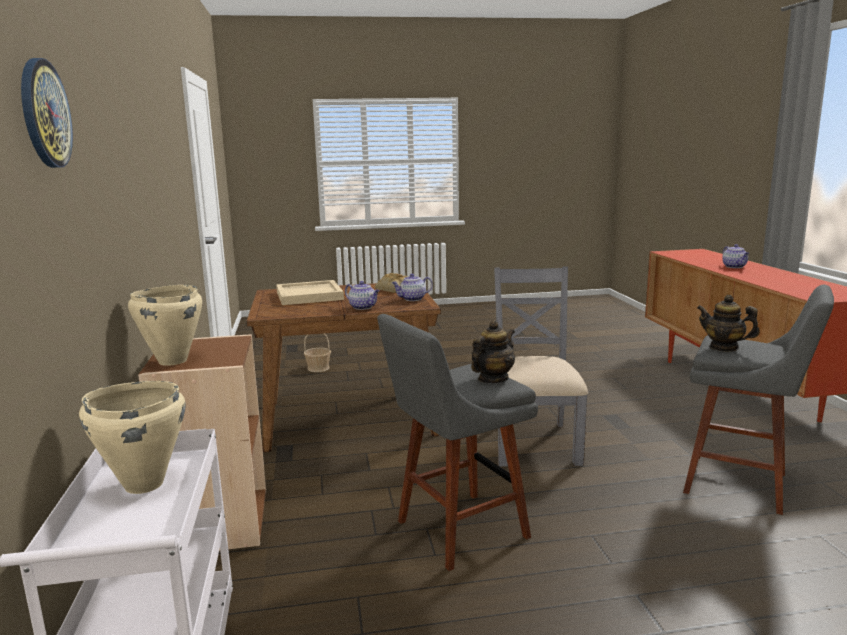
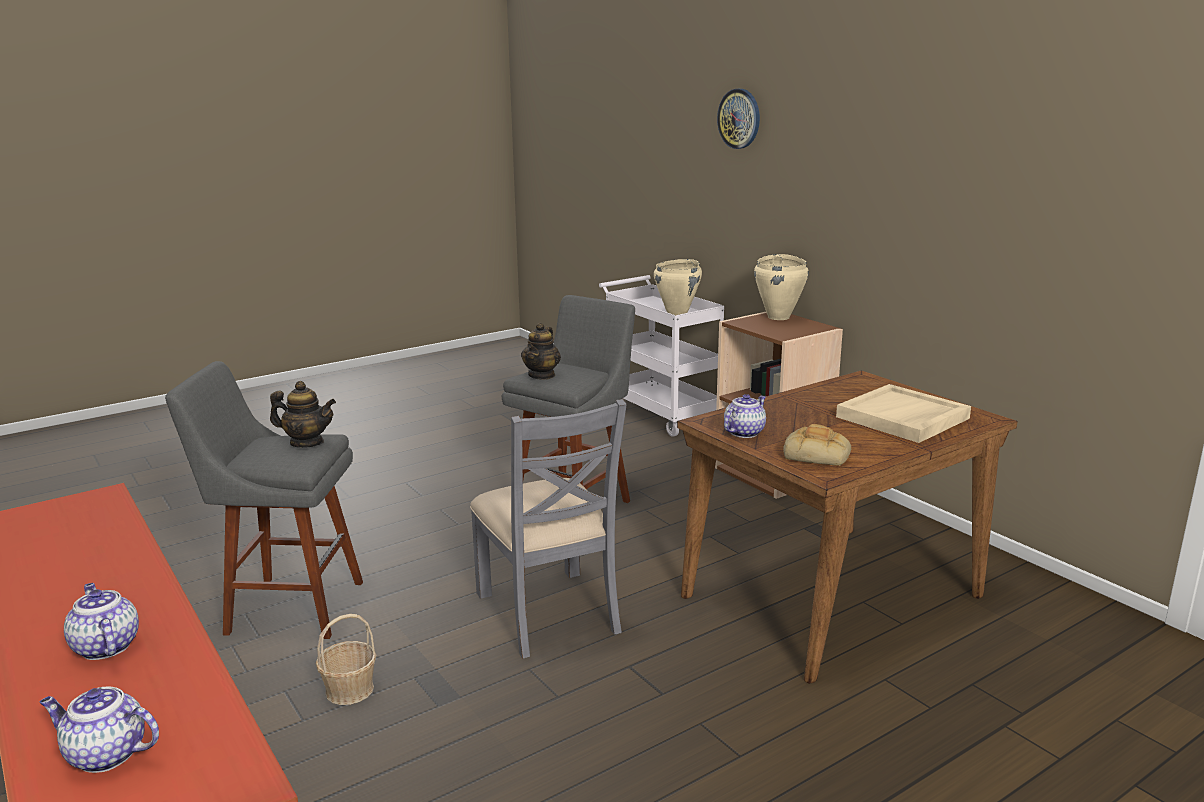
camera: 155 degrees right, 5 degrees up
(318, 368) = (1088, 707): basket -> basket (349, 690)
(363, 307) = (778, 406): teapot -> teapot (104, 755)

